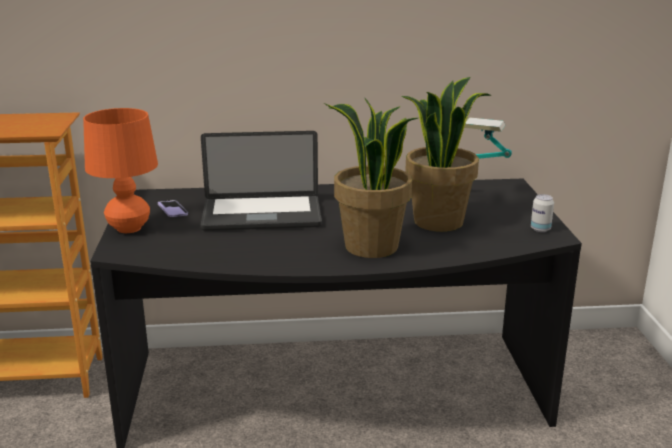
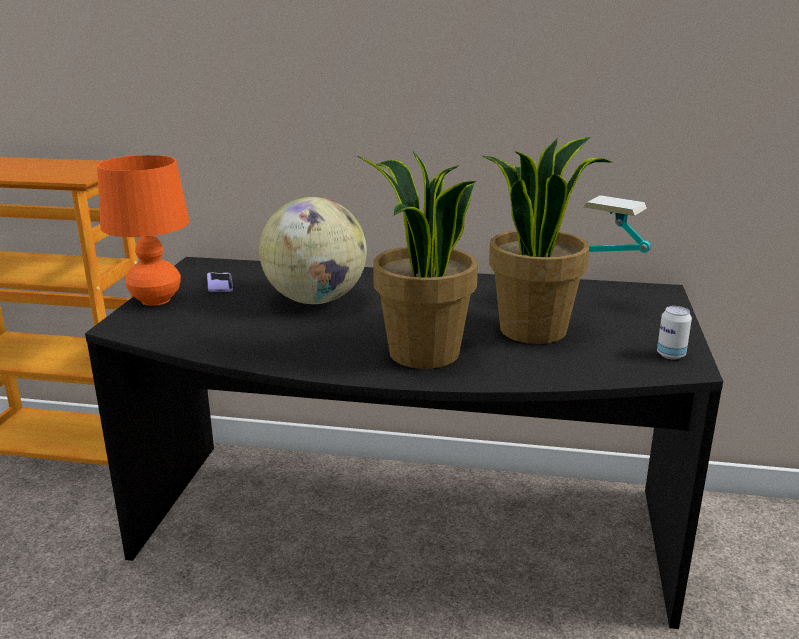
camera: 15 degrees right, 0 degrees up
(262, 215) = (316, 300): laptop -> globe

